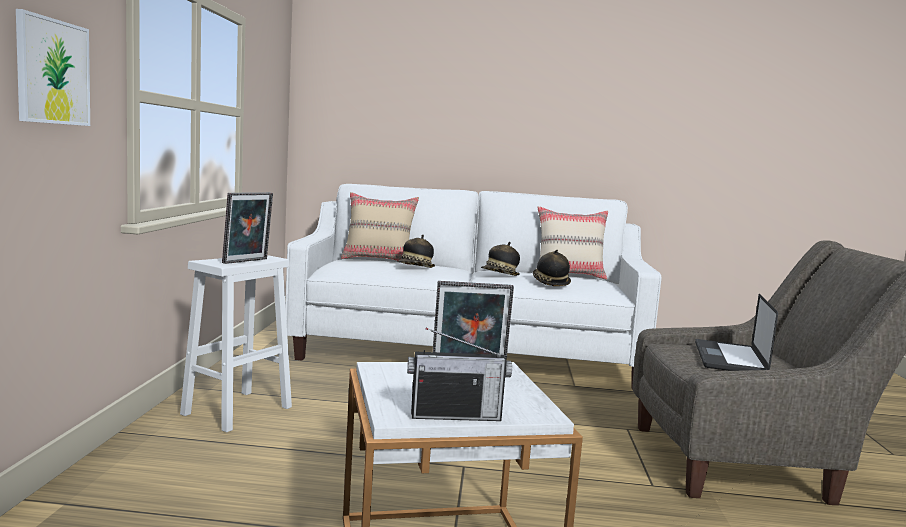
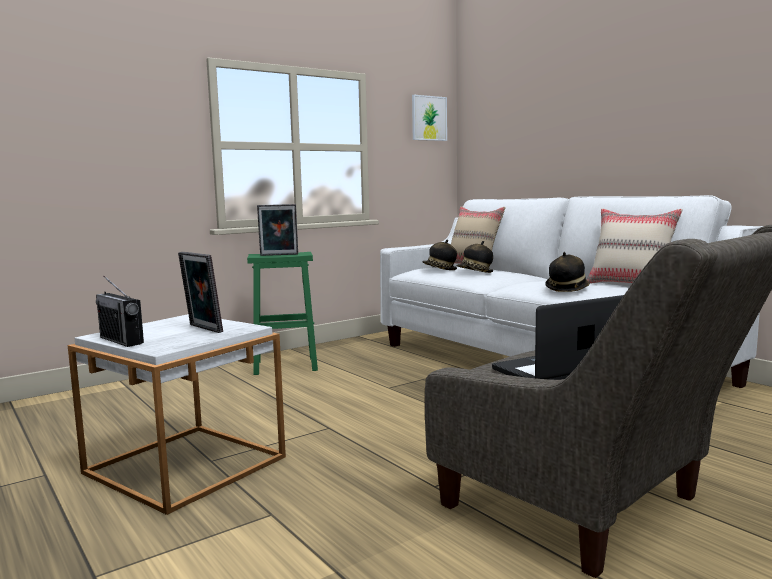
camera: 50 degrees right, 0 degrees up
(53, 72) = (133, 137): picture -> picture (429, 118)
(238, 410) = (287, 366): white stool -> green stool
(500, 275) = (536, 281): hat -> hat (439, 269)

